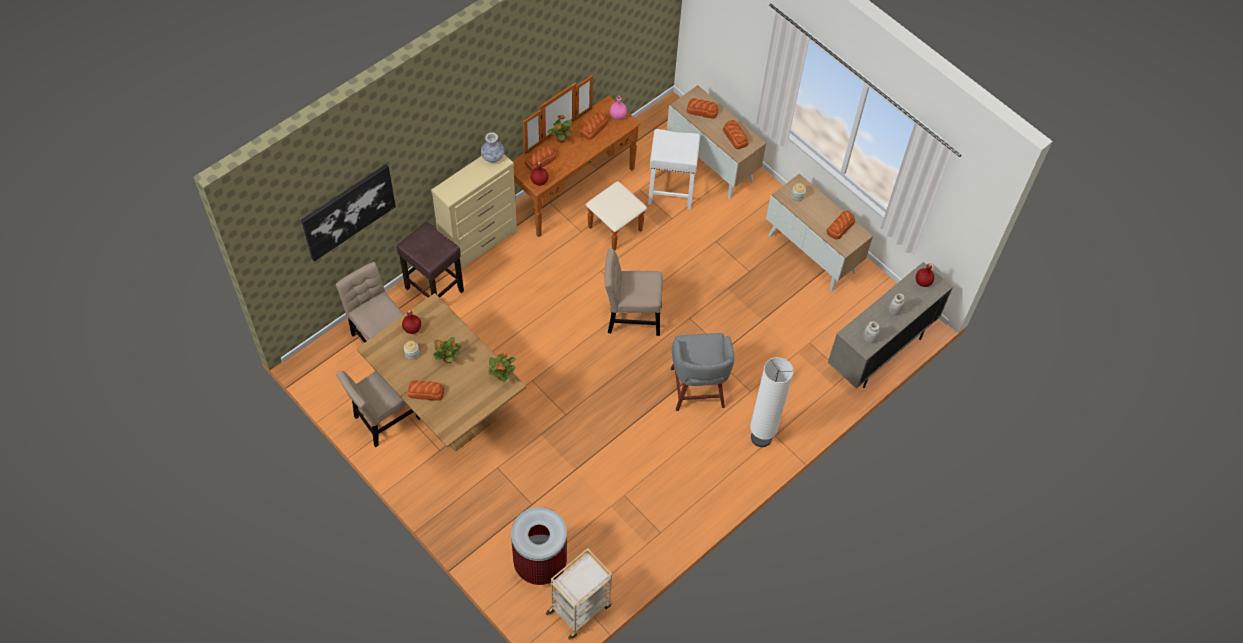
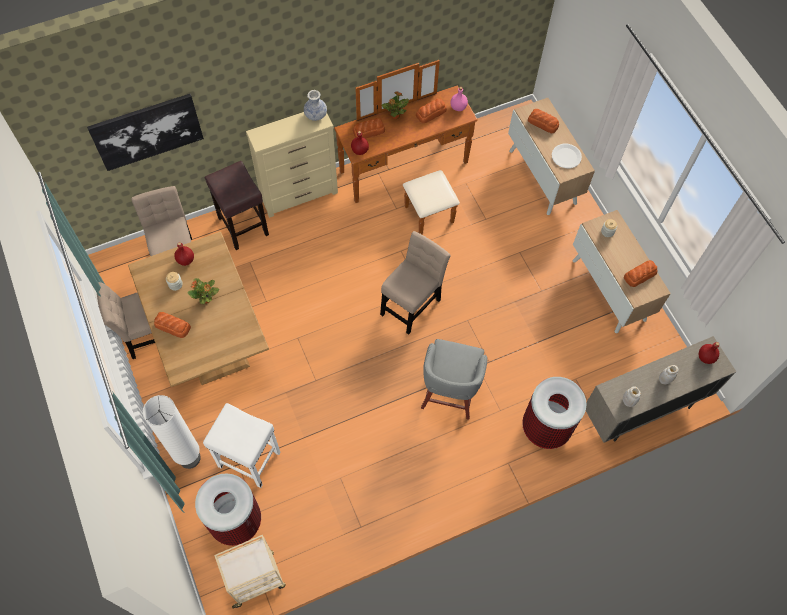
camera: 20 degrees right, 5 degrees up
(502, 375) = (250, 331): potted plant -> none
(631, 317) = (412, 304): beige chair -> beige chair turned 105 degrees clockwise
(670, 192) = (493, 193): white stool -> white stool (248, 459)
(735, 136) = (566, 156): bread -> white plate
(761, 437) = (494, 461): white floor lamp -> white floor lamp (189, 458)
(798, 394) = (546, 428): none -> trash can

